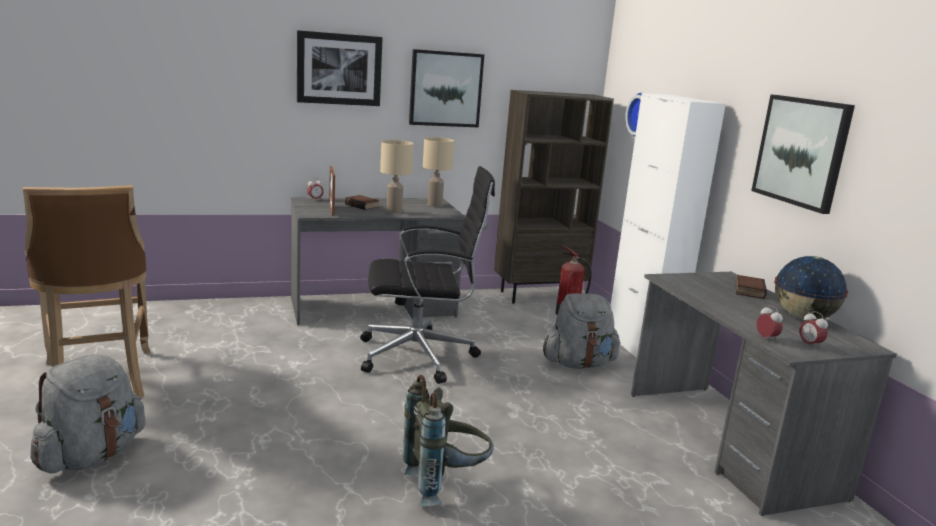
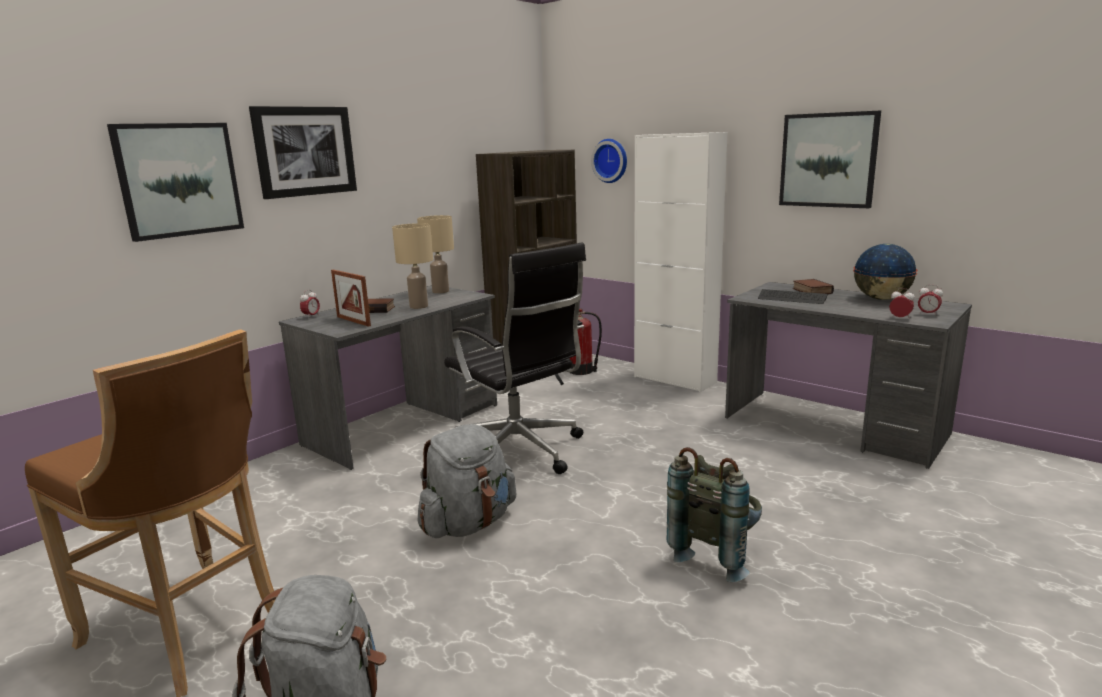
camera: 30 degrees left, 0 degrees up
(420, 356) = (519, 452): black office chair -> black office chair turned 90 degrees clockwise
(445, 89) = (416, 161): picture -> picture (179, 180)
(578, 364) = (652, 408): grey backpack -> grey backpack (469, 524)
(708, 291) = (792, 298): none -> keyboard

